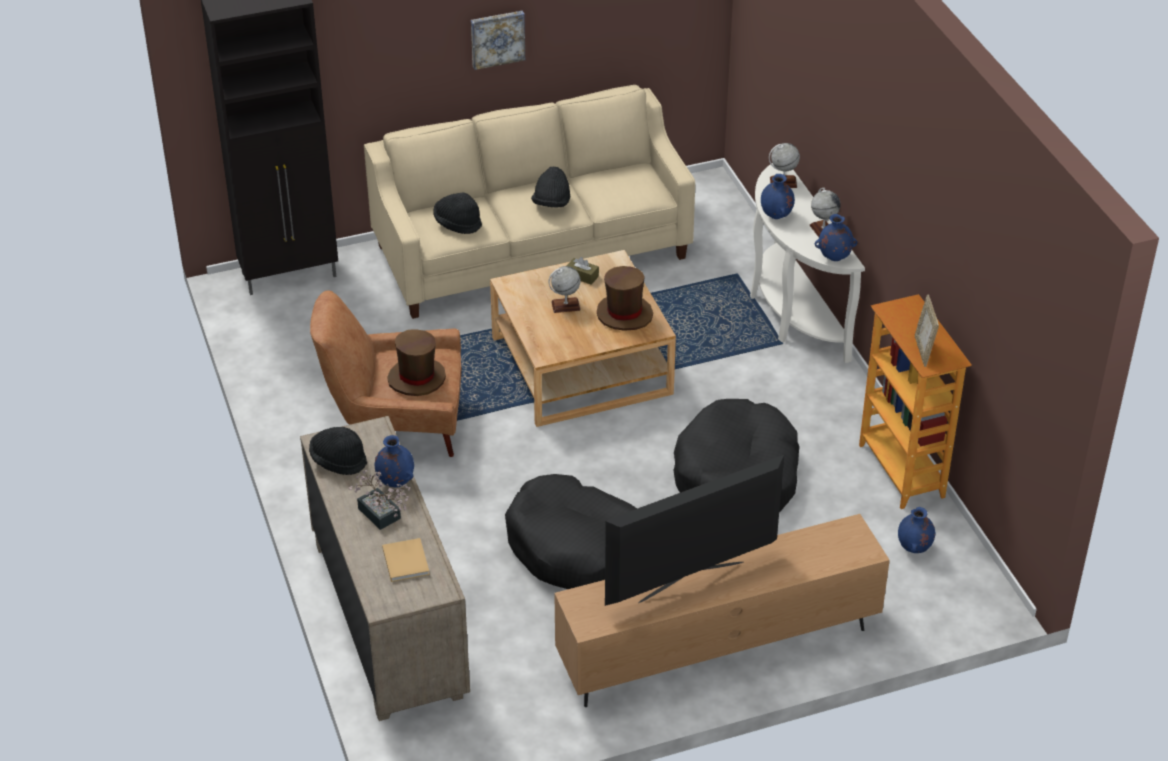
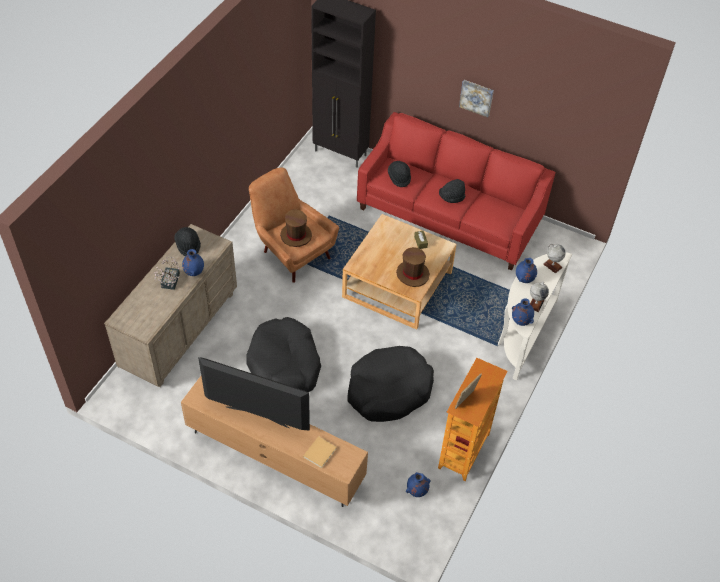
camera: 45 degrees right, 10 degrees up
(405, 560) = (151, 308): beige book -> beige book (320, 452)
(532, 251) = (449, 216): beige sofa -> red sofa
(565, 306) = (394, 250): globe -> none

